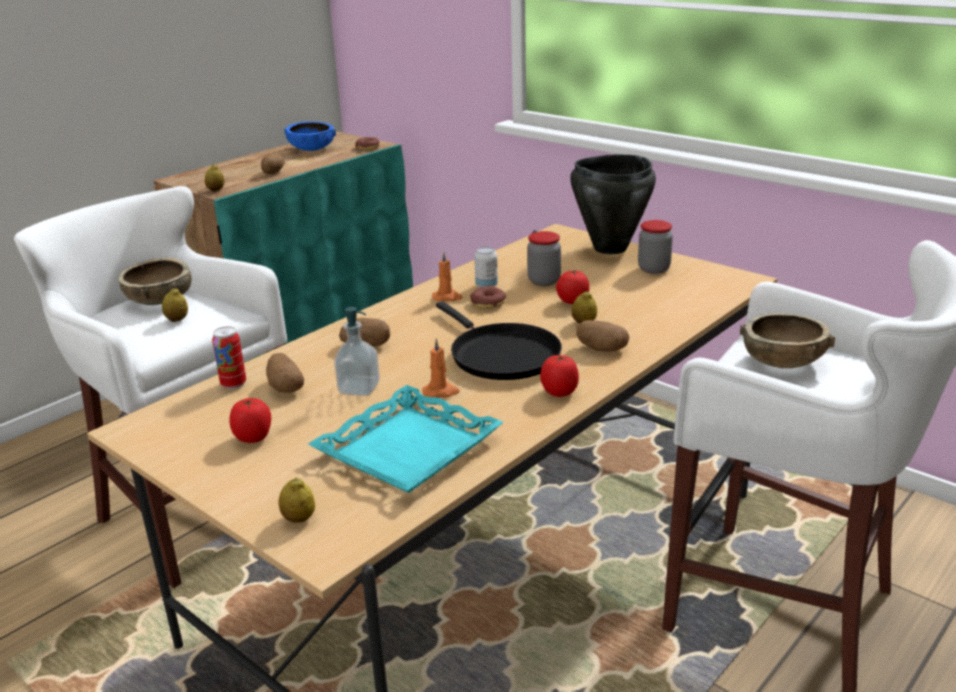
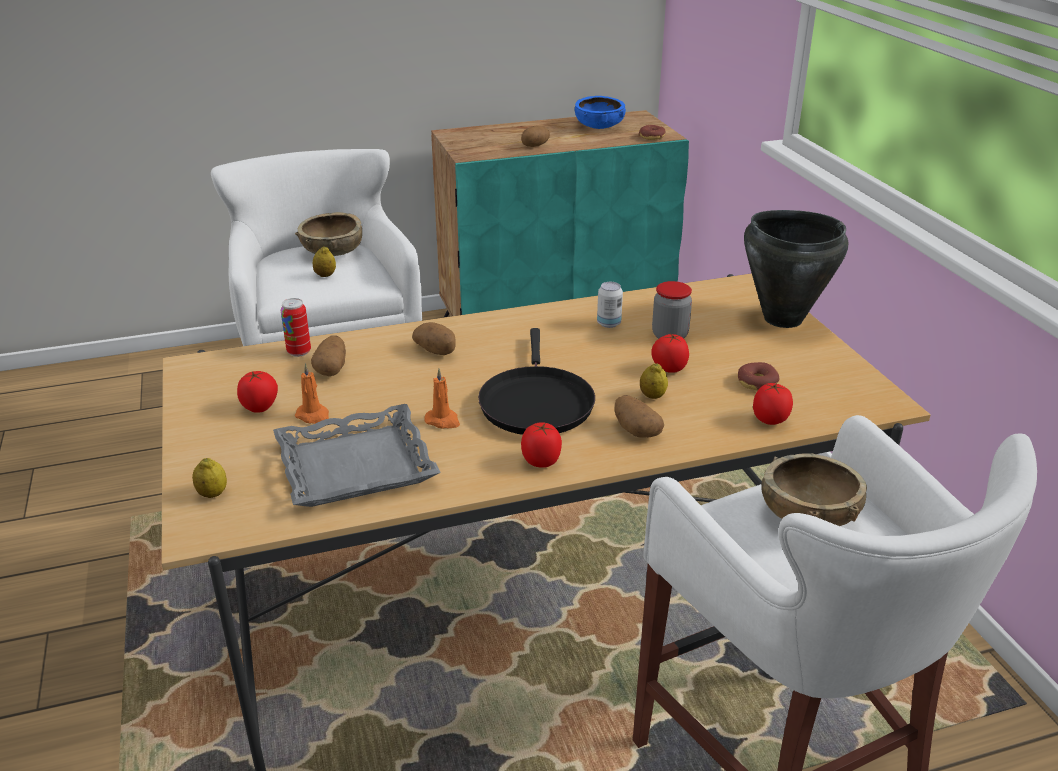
camera: 30 degrees right, 5 degrees up
(216, 190) = (467, 153): lemon -> none
(359, 388) = (383, 392): soap dispenser -> none
(407, 448) = (356, 465): turquoise tray -> grey tray
(447, 297) = (559, 325): orange candle -> orange candle (313, 416)
(488, 303) = (588, 343): donut -> donut (757, 382)
(654, 269) = (800, 358): jar -> none
(685, 313) = (770, 421): none -> tomato

